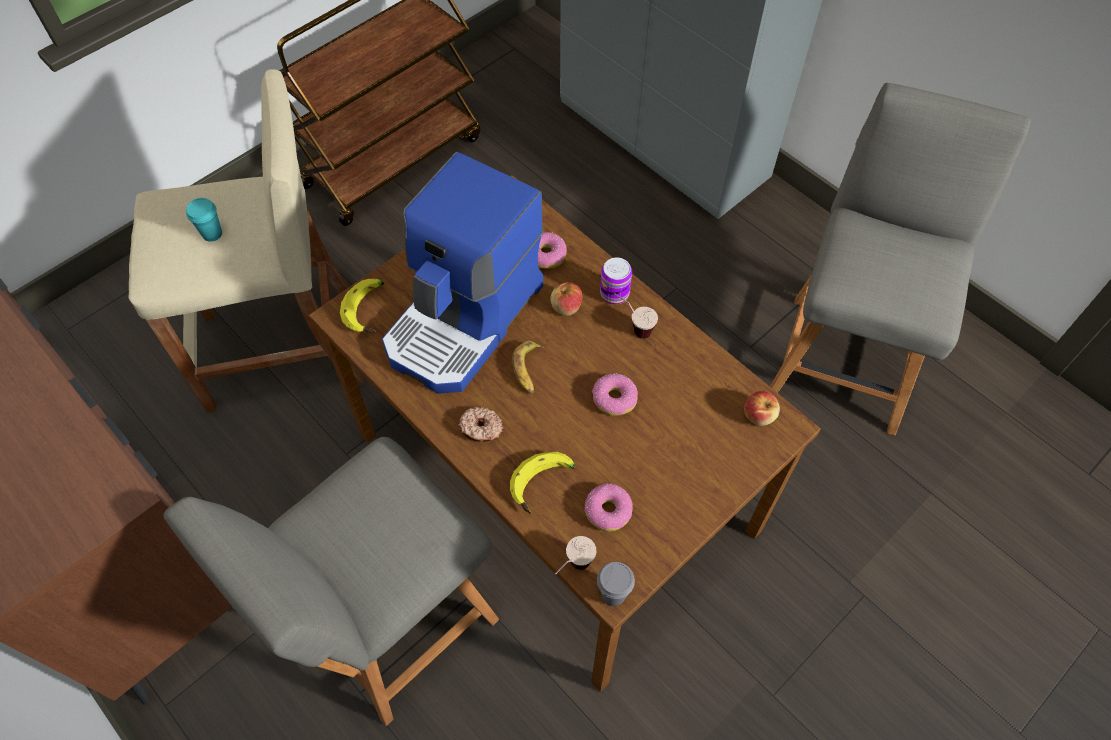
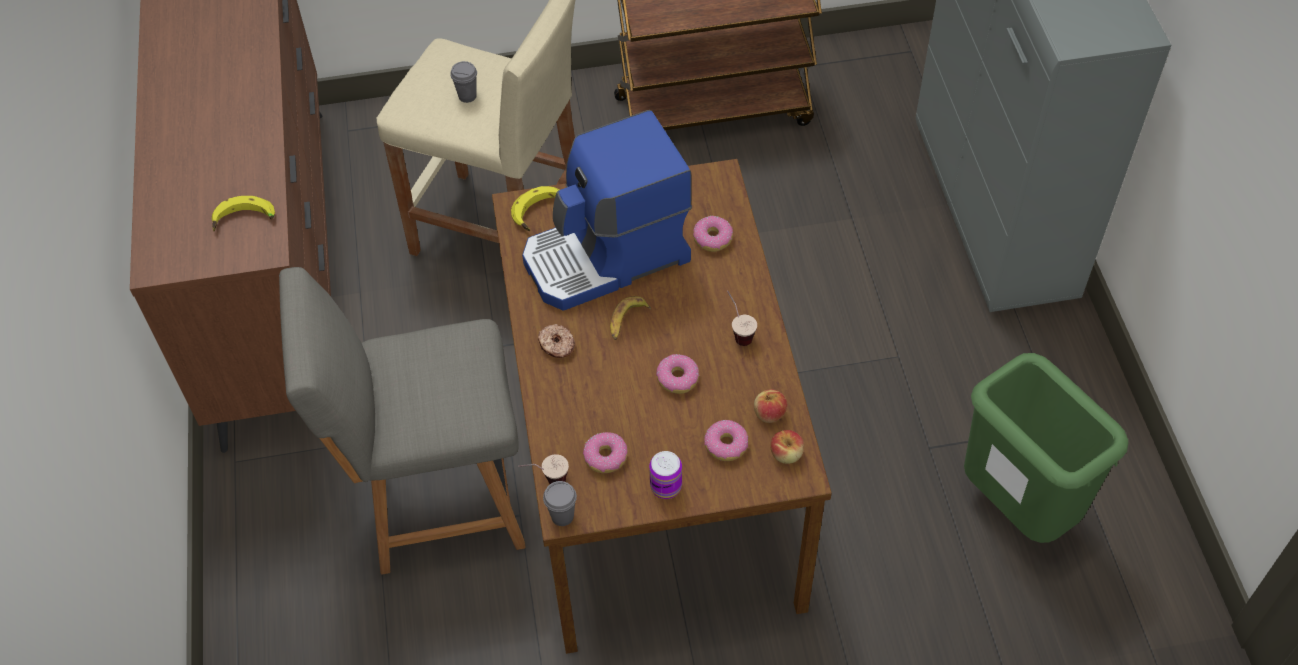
camera: 35 degrees right, 5 degrees down
(212, 234) = (467, 96): turquoise cup -> grey cup
(543, 484) = (572, 411): banana -> banana (244, 221)
(566, 307) = (696, 288): apple -> apple (769, 414)
(614, 293) = (745, 297): can -> can (666, 486)
(703, 436) = (726, 445): none -> donut
(844, 358) = (1018, 508): grey chair -> green trash can

